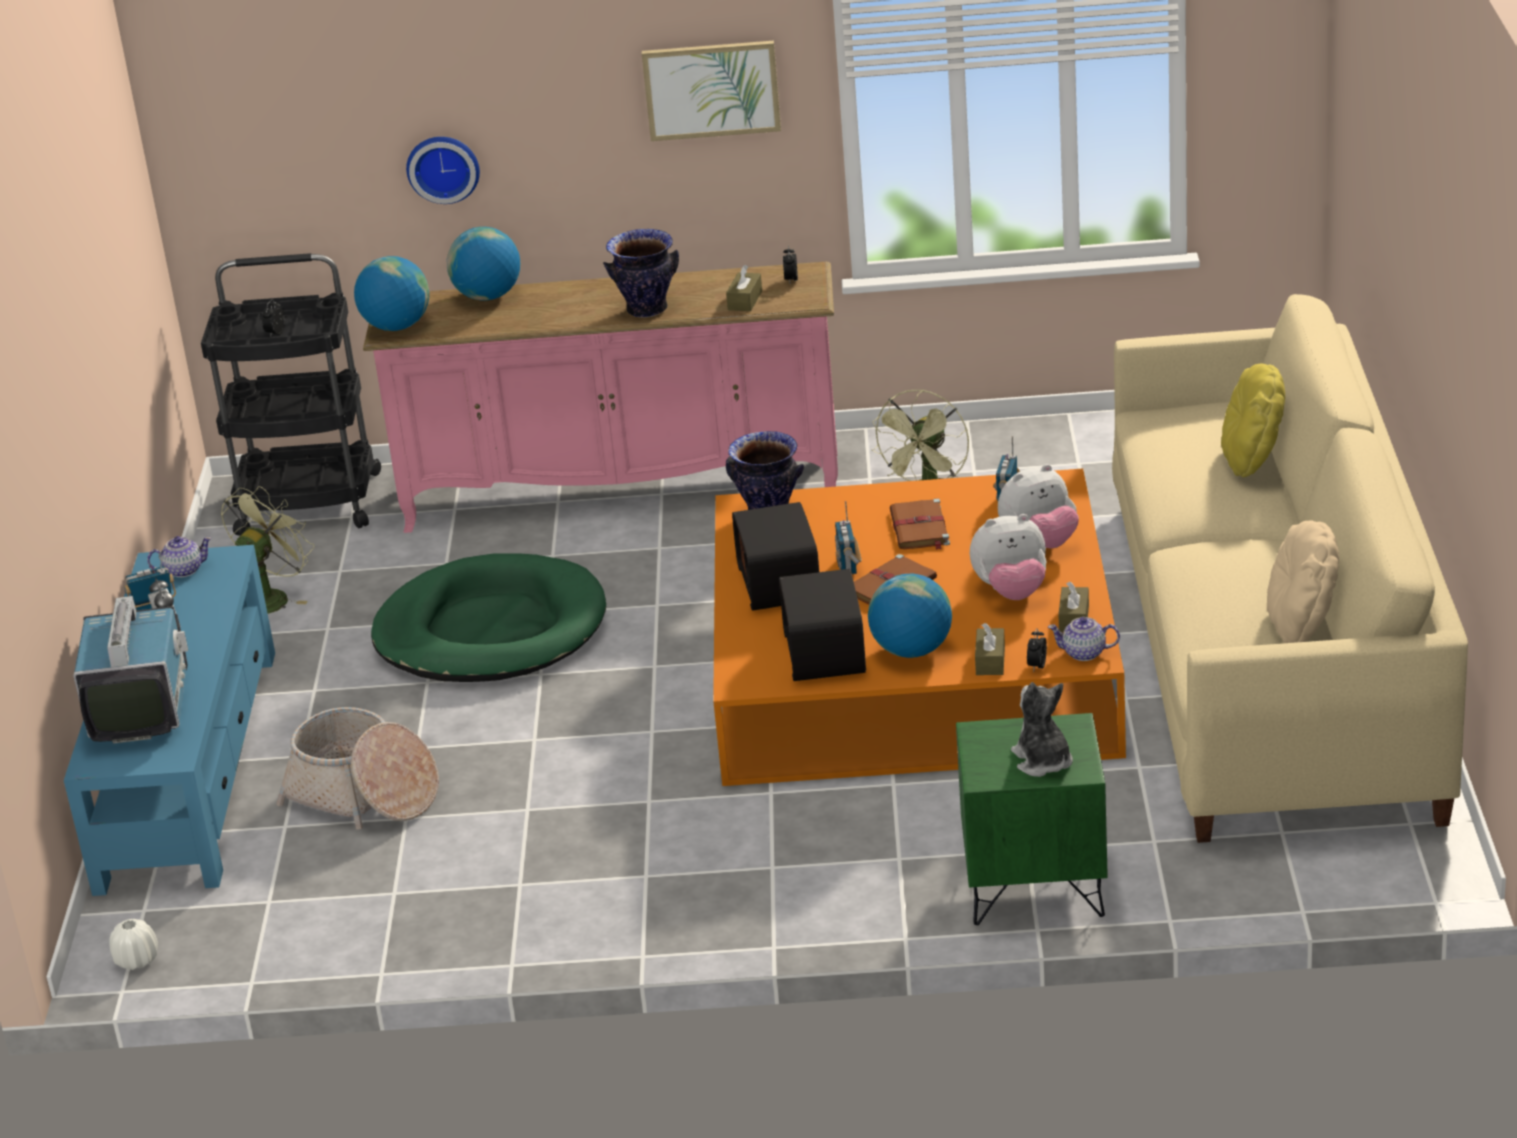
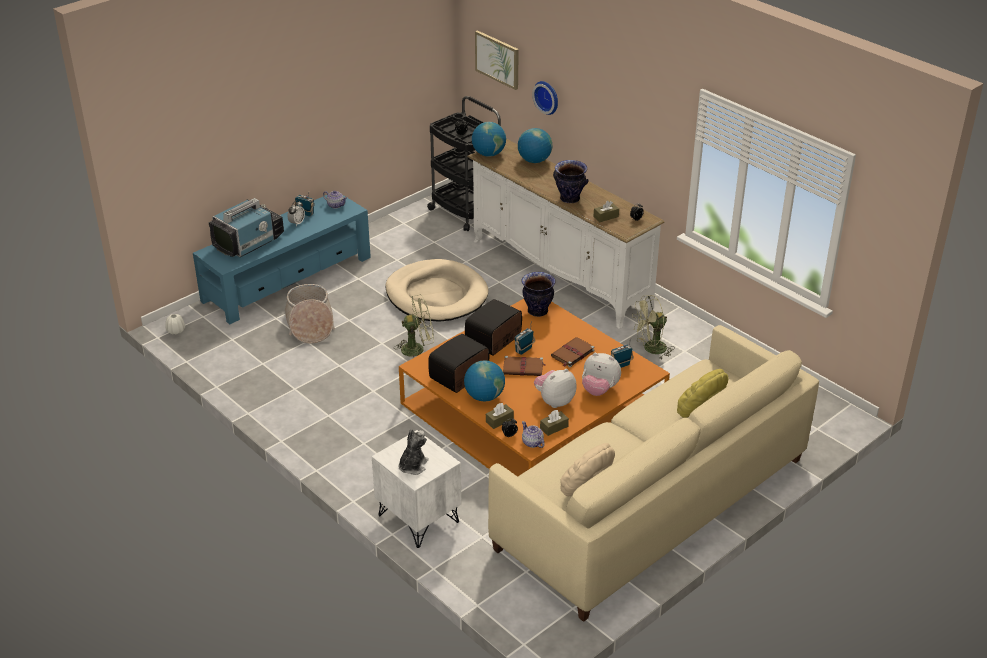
camera: 45 degrees right, 5 degrees up
(271, 597) = (401, 237): green fan -> green fan (417, 348)
(491, 630) = (436, 295): green dog bed -> beige dog bed
(623, 493) = (559, 274): pink cabinet -> white cabinet
(711, 89) = (646, 115): picture -> picture (497, 59)
(1011, 592) = (554, 401): plush toy -> plush toy turned 105 degrees clockwise
(1034, 887) = (418, 519): green nightstand -> white nightstand

